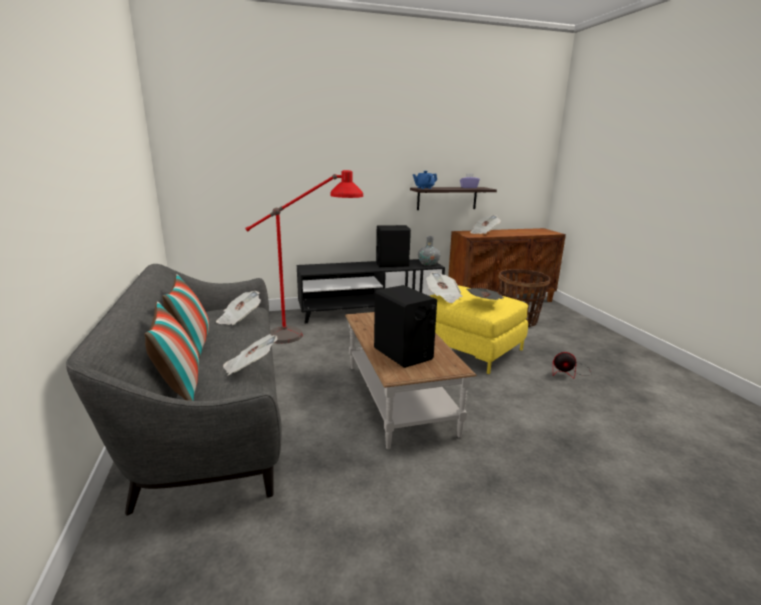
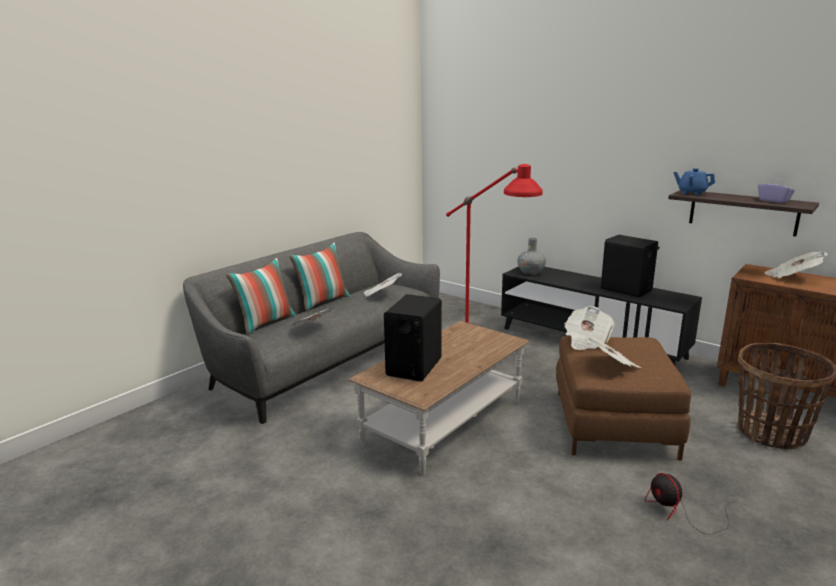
camera: 55 degrees right, 0 degrees up
(428, 264) = (673, 302): grey vase -> grey vase (531, 272)
(469, 348) = (614, 424): yellow ottoman -> brown ottoman

